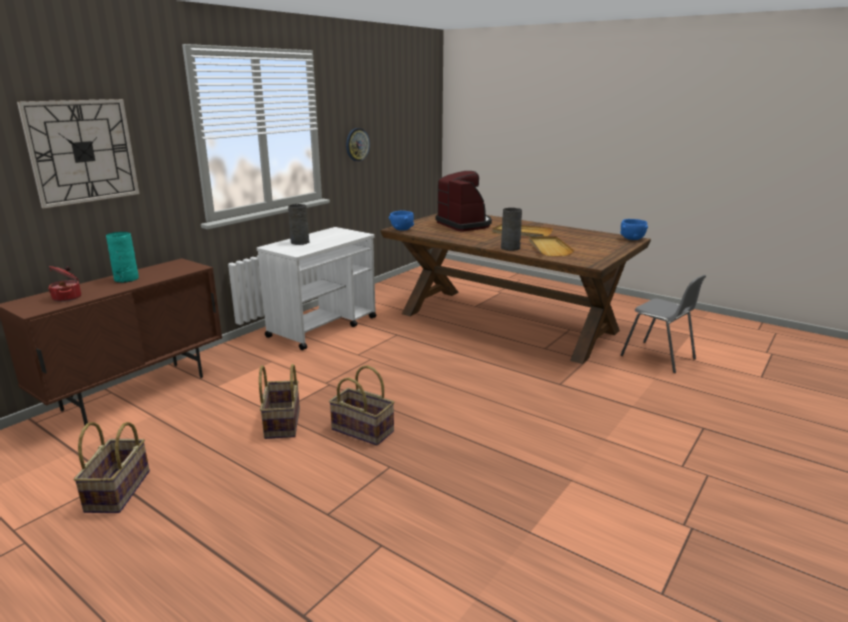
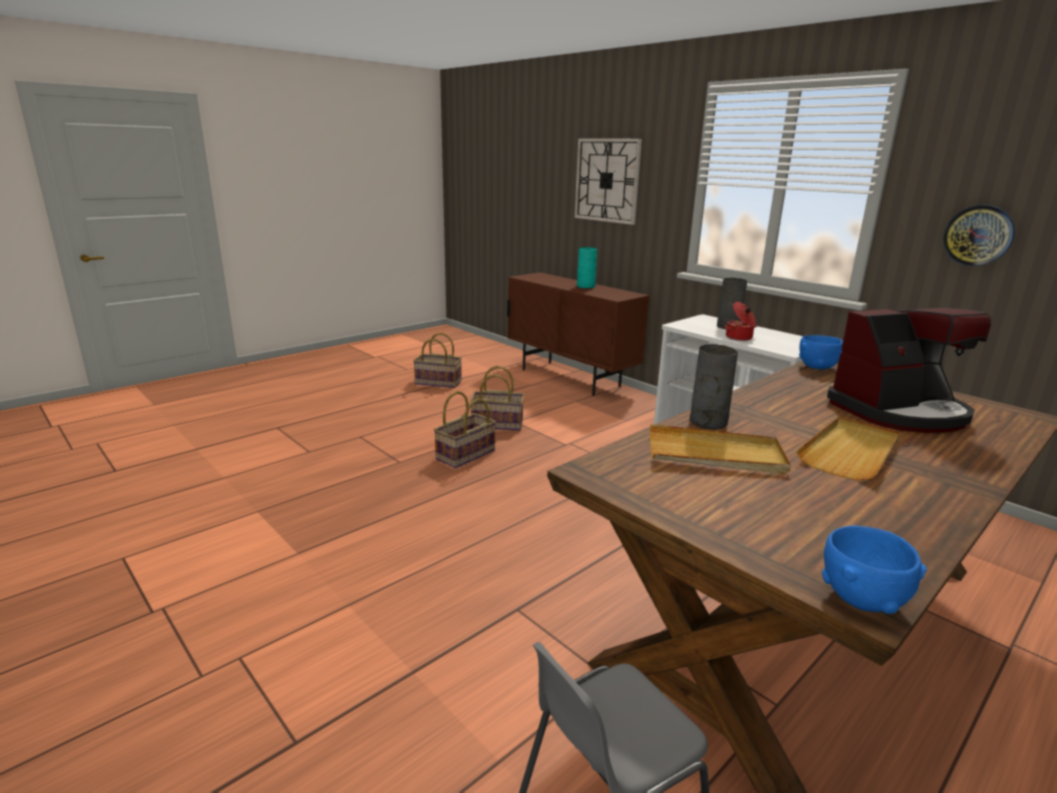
camera: 100 degrees right, 0 degrees up
(68, 297) = (545, 280): cooking pot -> cooking pot (739, 338)

